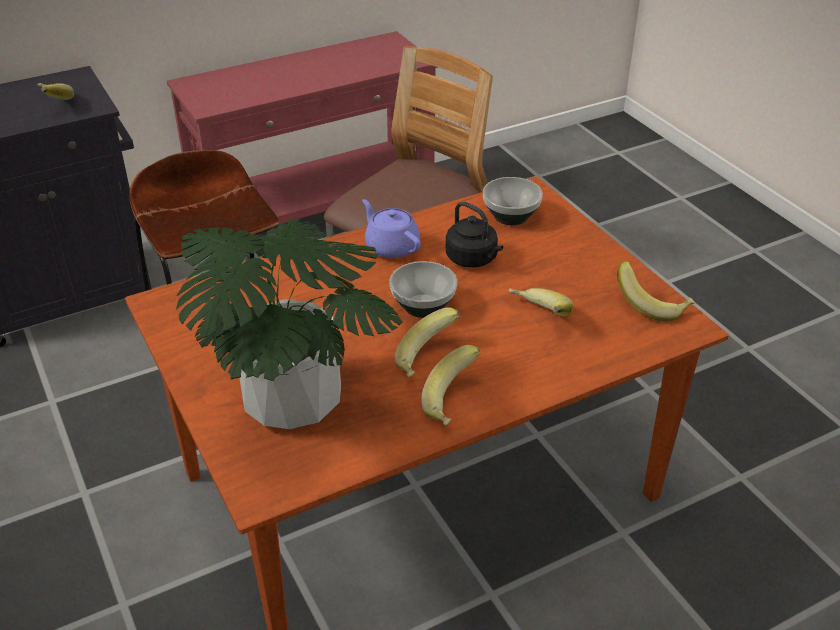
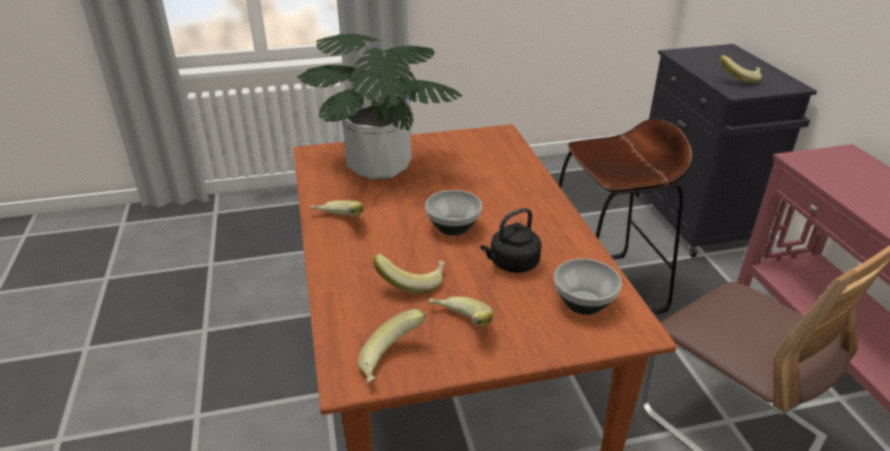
camera: 105 degrees right, 5 degrees down
(391, 246) = (544, 224): purple teapot -> none
(427, 360) = (388, 219): banana -> banana (458, 325)

